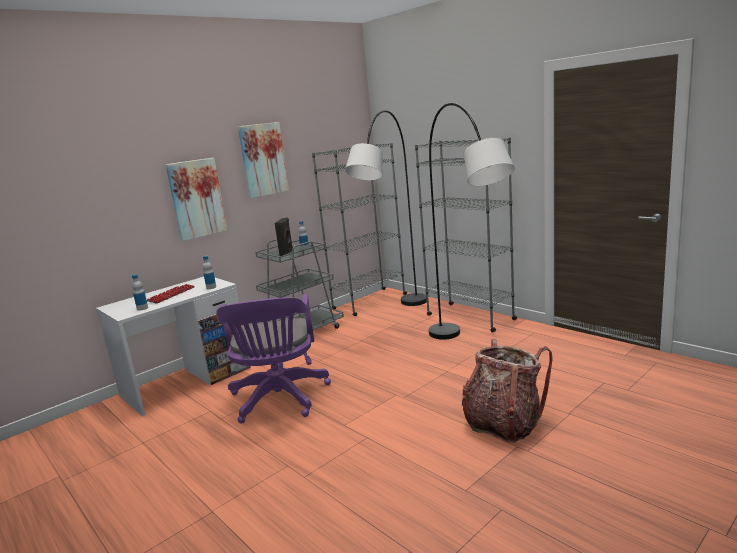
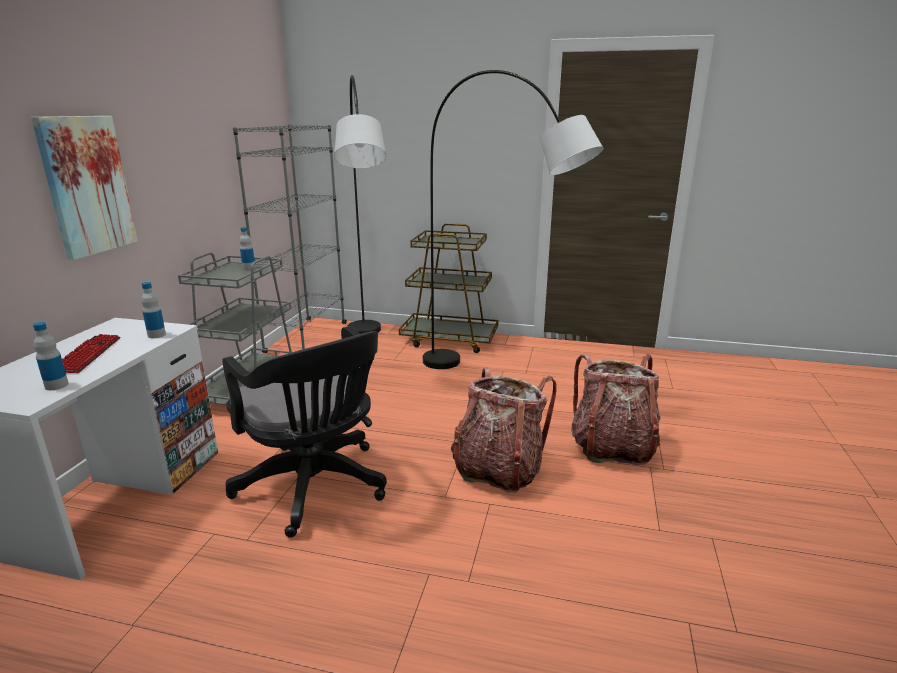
camera: 35 degrees left, 5 degrees up
(263, 159) = (175, 129): picture -> none
(279, 400) = (316, 488): purple office chair -> black office chair
(287, 253) = (229, 275): black speaker -> none
(398, 417) = (498, 469): none -> backpack
(470, 317) = (450, 340): grey bookcase -> brown cart

